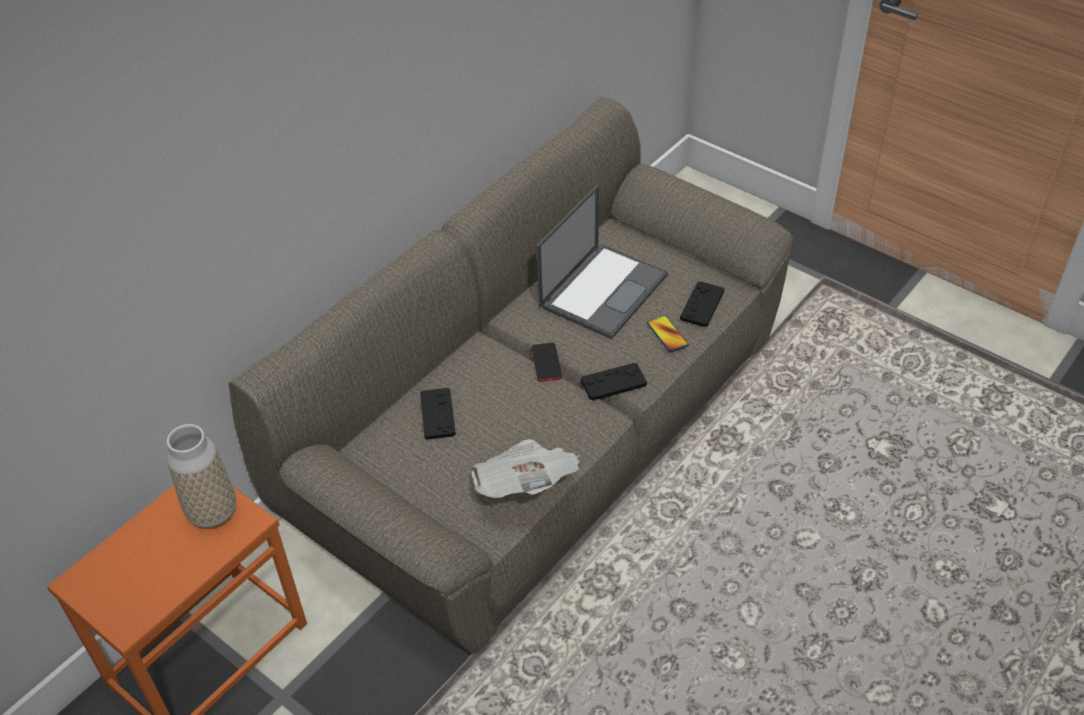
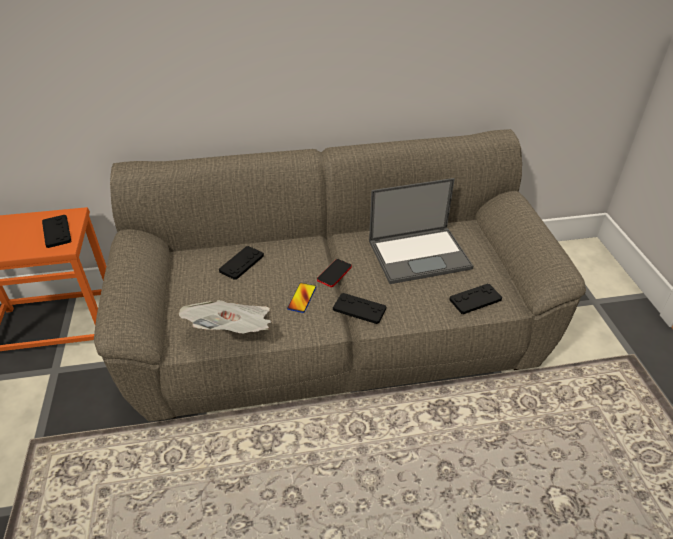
camera: 40 degrees right, 5 degrees down
(213, 513) = (57, 232): vase -> black game controller
(667, 334) = (429, 303): phone -> phone (302, 298)

